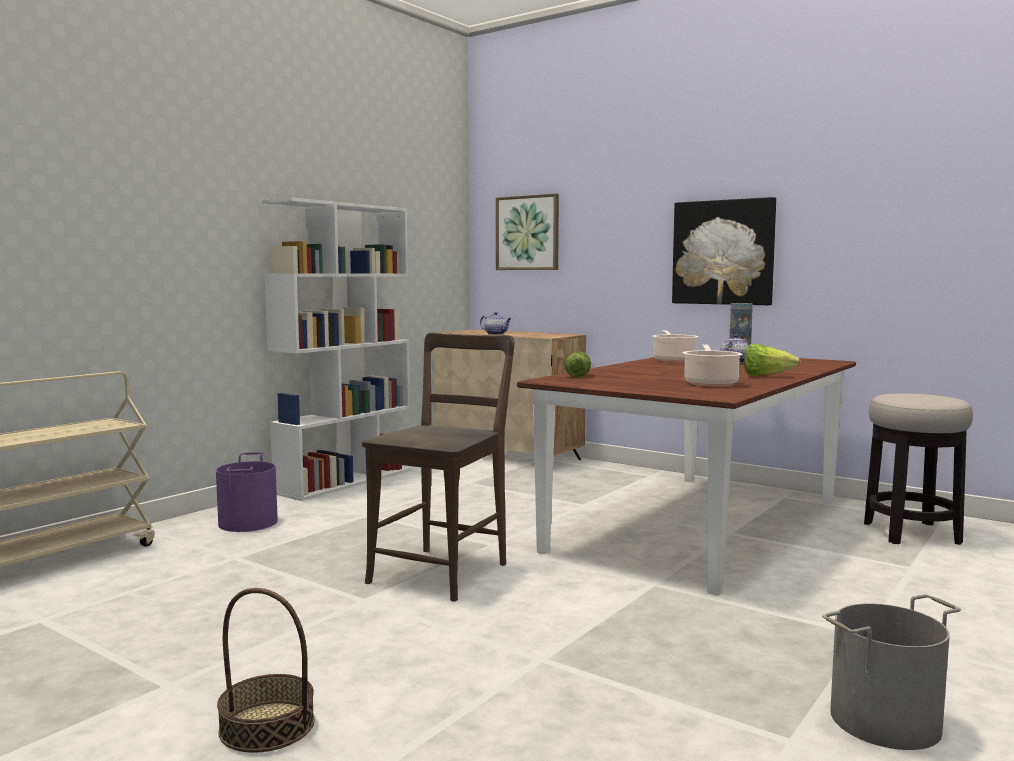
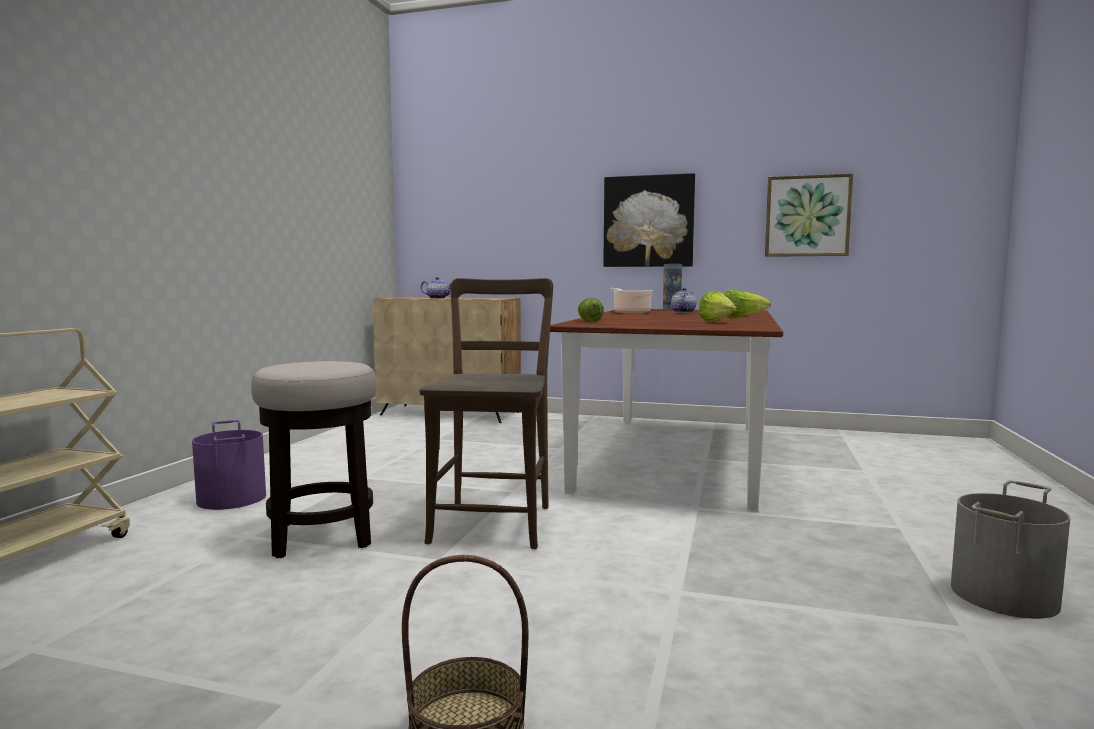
camera: 20 degrees left, 0 degrees up
(345, 481) = (307, 448): white bookcase -> none
(528, 233) = (457, 204): picture -> picture (807, 216)
(710, 383) = (718, 322): cooking pot -> lettuce
(911, 533) = (833, 446): stool -> stool (322, 536)

